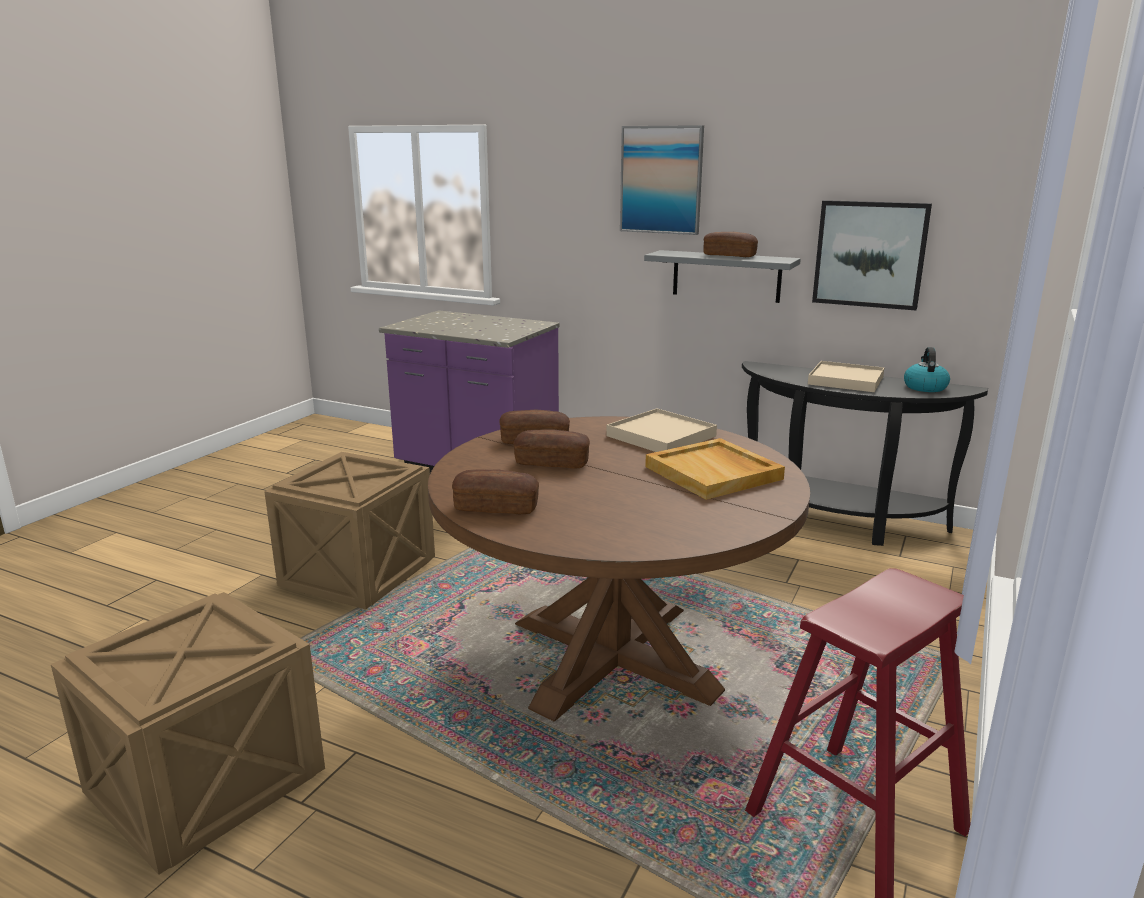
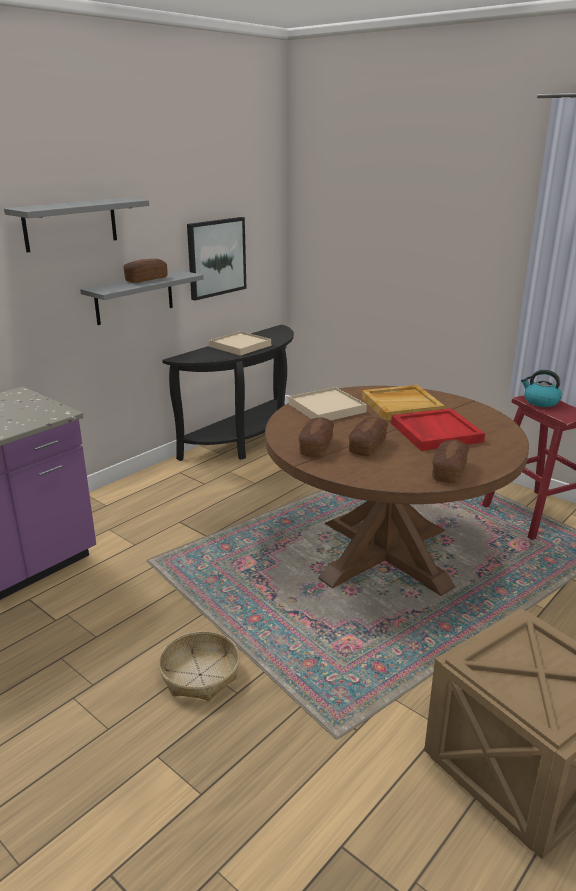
camera: 75 degrees left, 5 degrees up
(357, 574) = (200, 675): crate -> basket
(625, 496) = (435, 432): none -> red tray
(661, 180) = (70, 224): picture -> grey shelf
(924, 387) = (270, 334): kettle -> kettle (540, 402)

